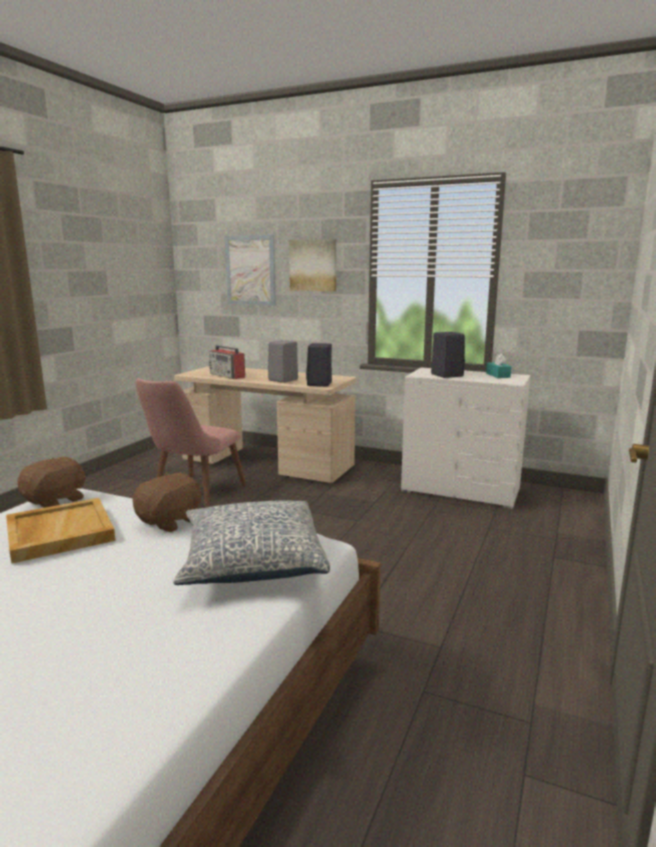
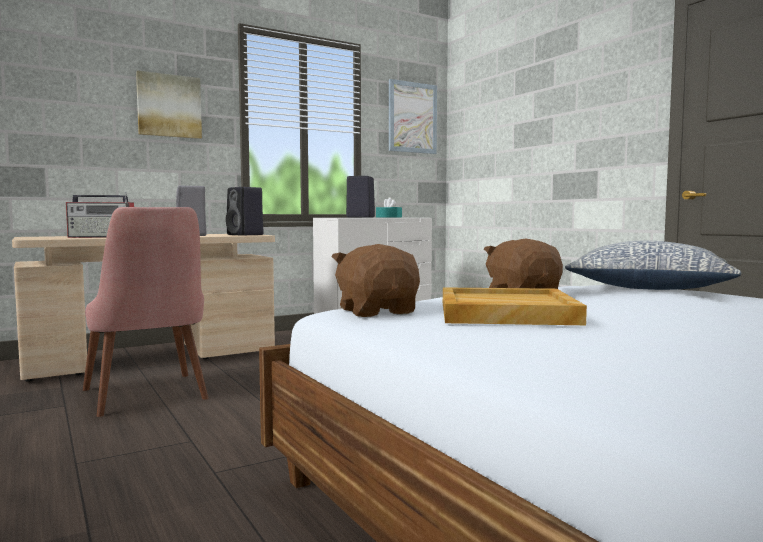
camera: 55 degrees left, 10 degrees down
(250, 270) = (69, 103): picture -> picture (412, 117)

